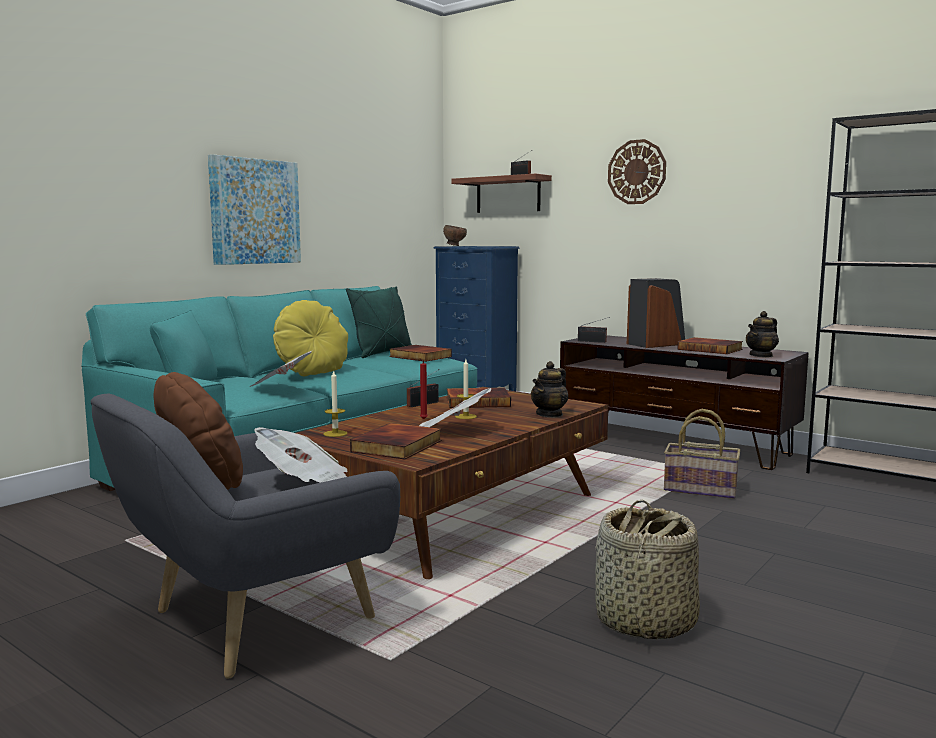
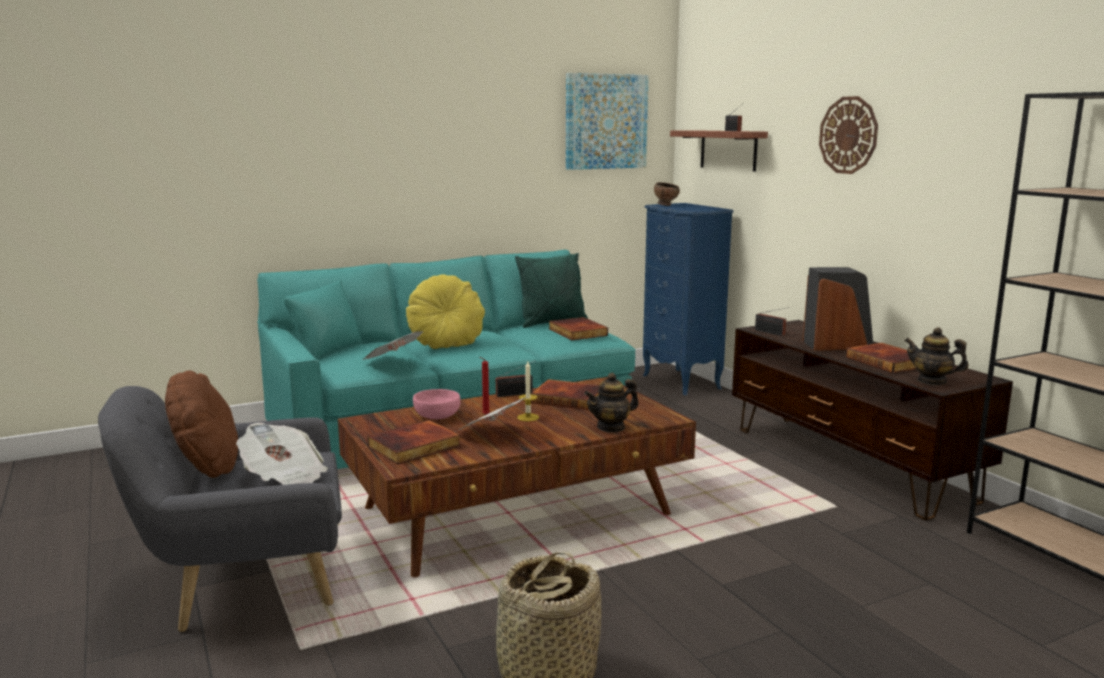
camera: 25 degrees right, 5 degrees up
(255, 211) = (435, 177): picture -> picture (605, 121)
(335, 433) = (387, 422): candle -> none
(378, 425) = (437, 416): none -> pink bowl
(700, 489) = (802, 530): basket -> none
(761, 355) = (932, 381): teapot -> teapot turned 45 degrees clockwise

